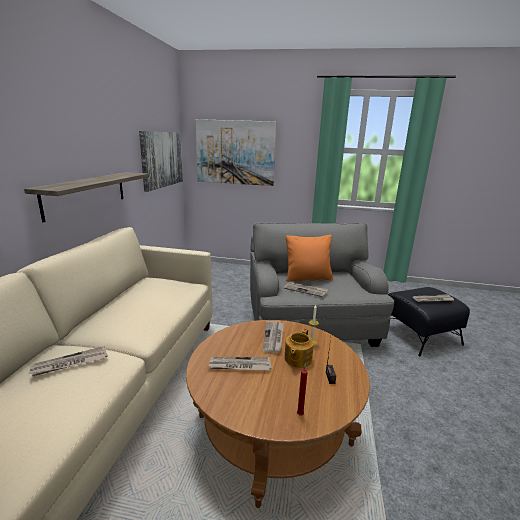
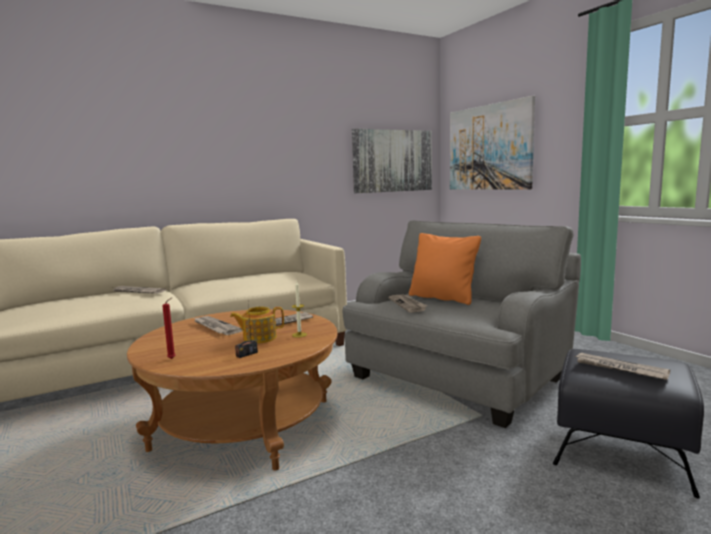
camera: 50 degrees right, 10 degrees down
(86, 194) = (265, 184): shelf -> none

